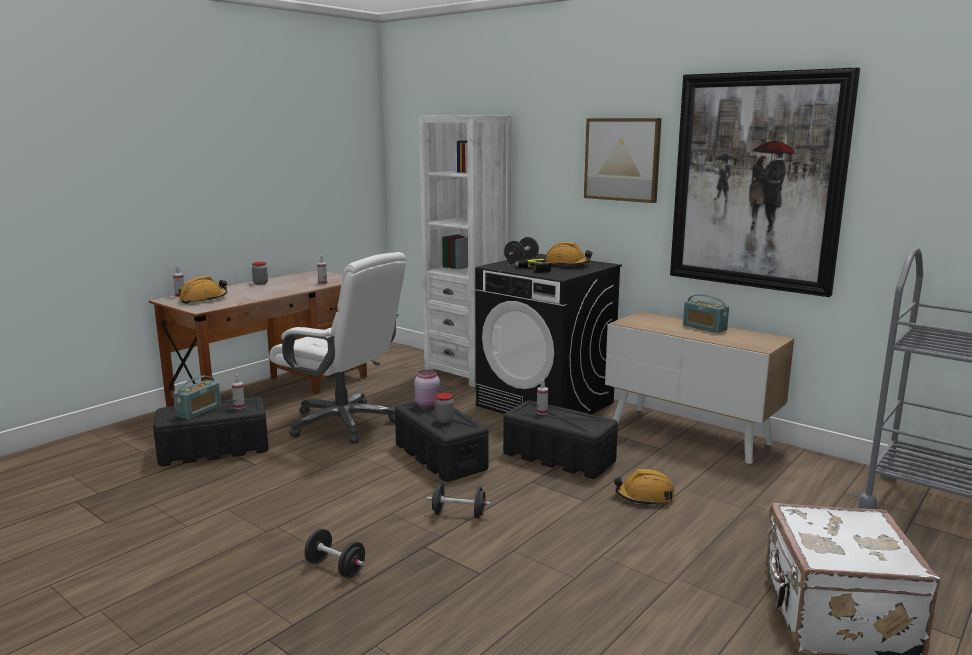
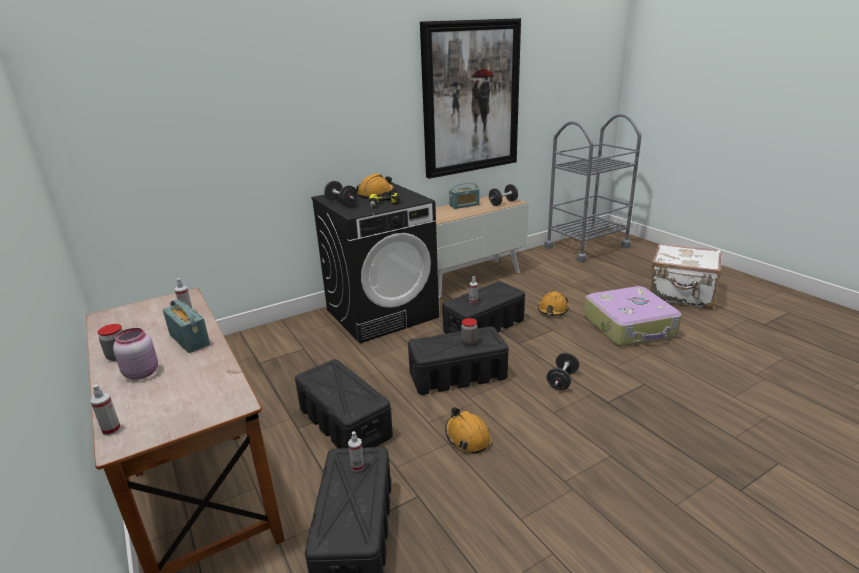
camera: 70 degrees left, 10 degrees up
(199, 411) = (349, 504): radio -> radio (190, 340)
(203, 299) = (168, 404): orange hard hat -> orange hard hat (467, 437)
(335, 568) = (638, 448): black dumbbell -> black dumbbell (503, 203)
(343, 423) = (345, 423): white office chair -> black storage box
(428, 404) = (427, 344): pink jar -> pink jar (142, 373)
(467, 372) = (272, 336): white bookcase -> none
(622, 159) = (377, 95): picture -> none
(645, 561) = (630, 326): none -> suitcase

